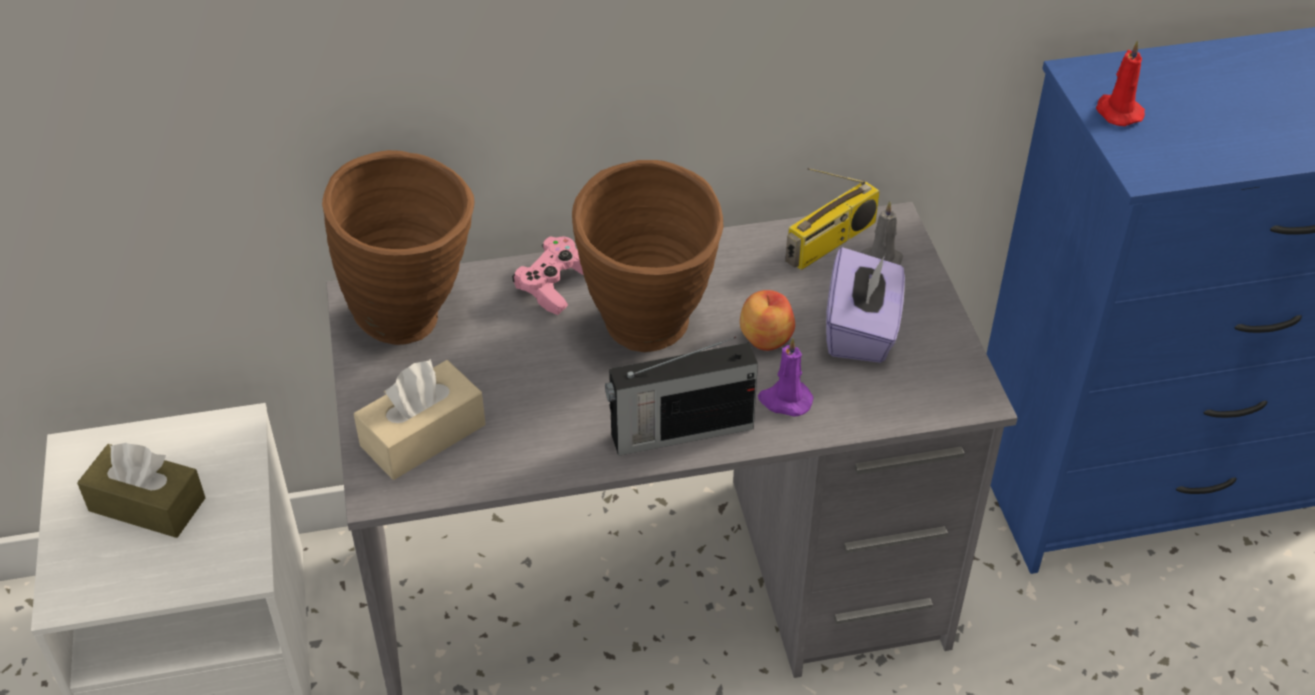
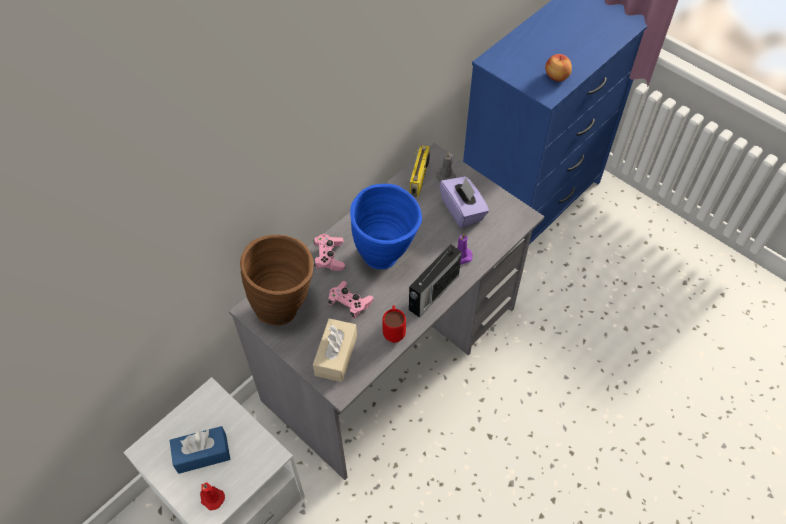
camera: 35 degrees left, 10 degrees up
(147, 504) = (202, 454): brown tissue box -> blue tissue box
(522, 371) = (350, 303): none -> pink game controller
(554, 453) = (394, 331): none -> red mug
(650, 337) = (387, 259): brown vase -> blue vase
(764, 339) = (430, 234): apple -> apple (556, 77)
(1117, 112) = (517, 73): red candle -> red candle (211, 498)

